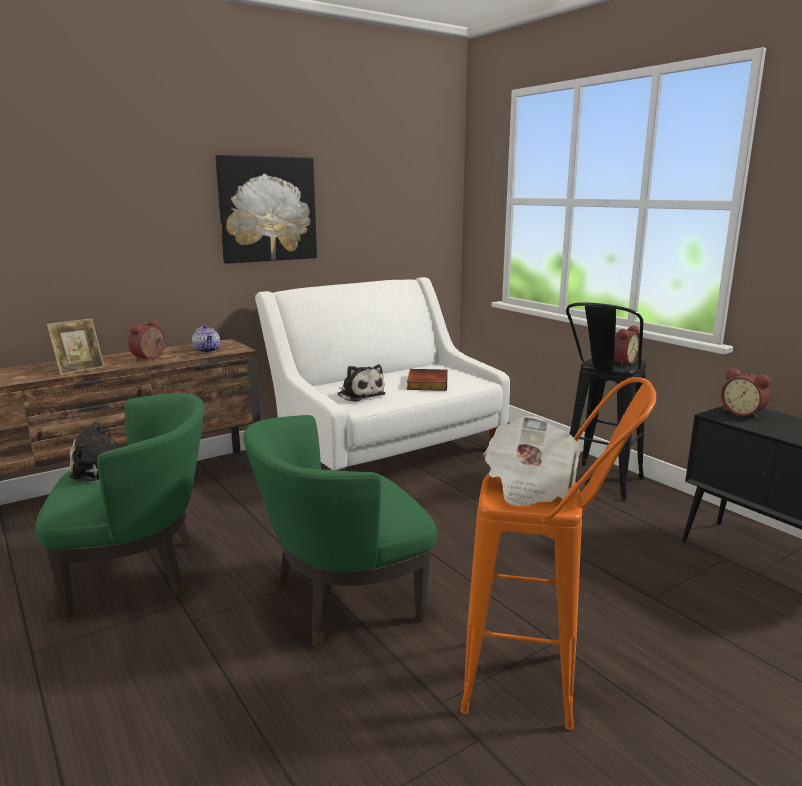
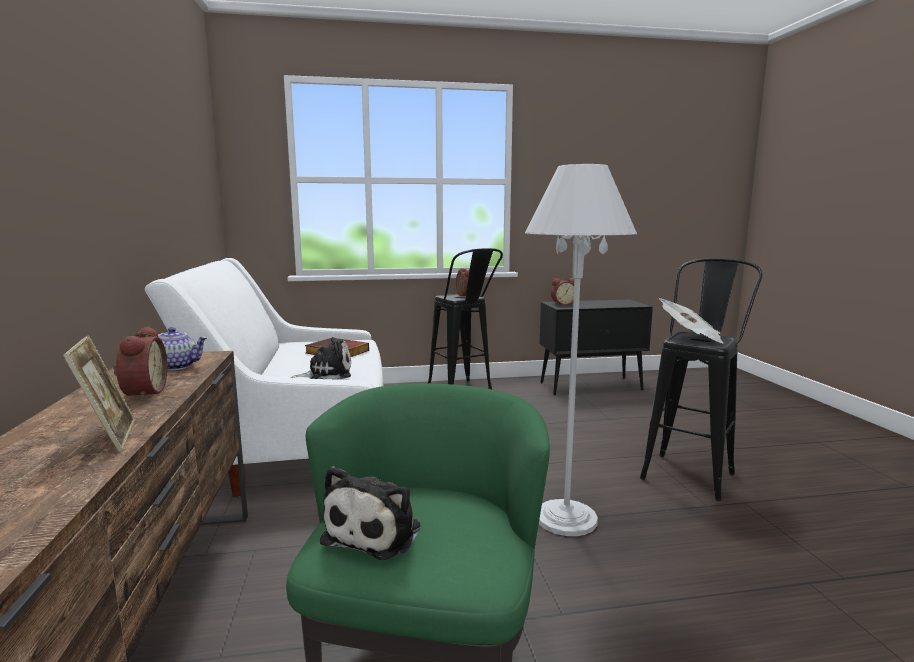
camera: 65 degrees left, 5 degrees down
(150, 358) = (142, 393): alarm clock -> alarm clock turned 150 degrees counterclockwise
(267, 209) = (129, 165): picture -> none
(341, 601) = (566, 518): green armchair -> white floor lamp
(540, 685) = (691, 471): orange stool -> black stool

